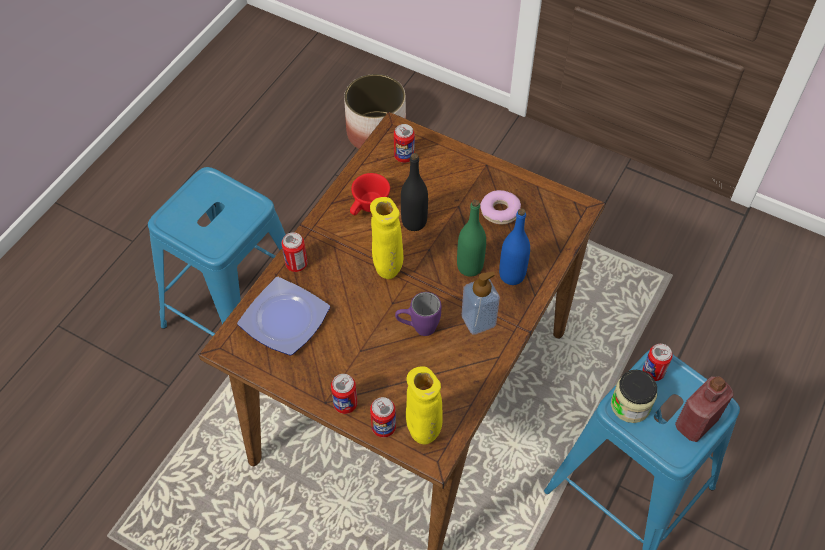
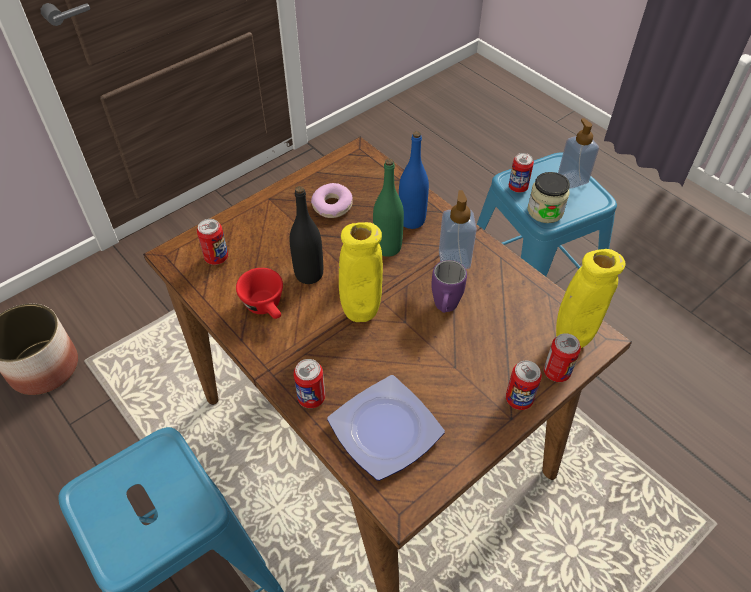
camera: 70 degrees left, 5 degrees down
(696, 423) = (572, 179): red bottle -> soap dispenser

